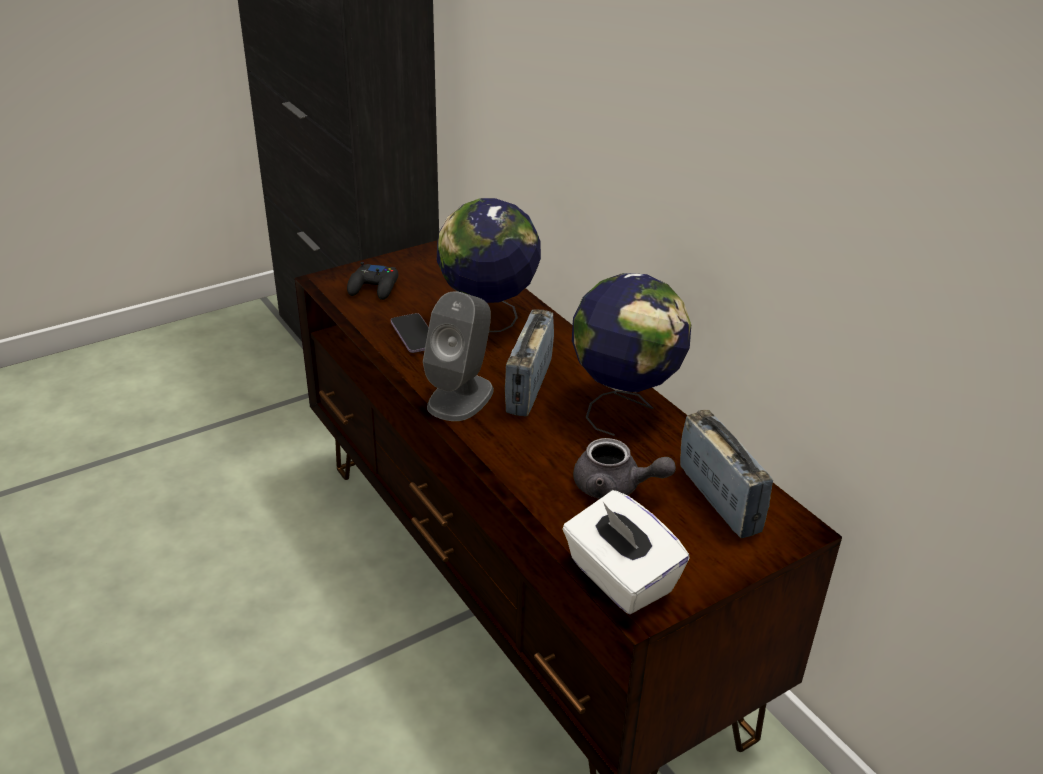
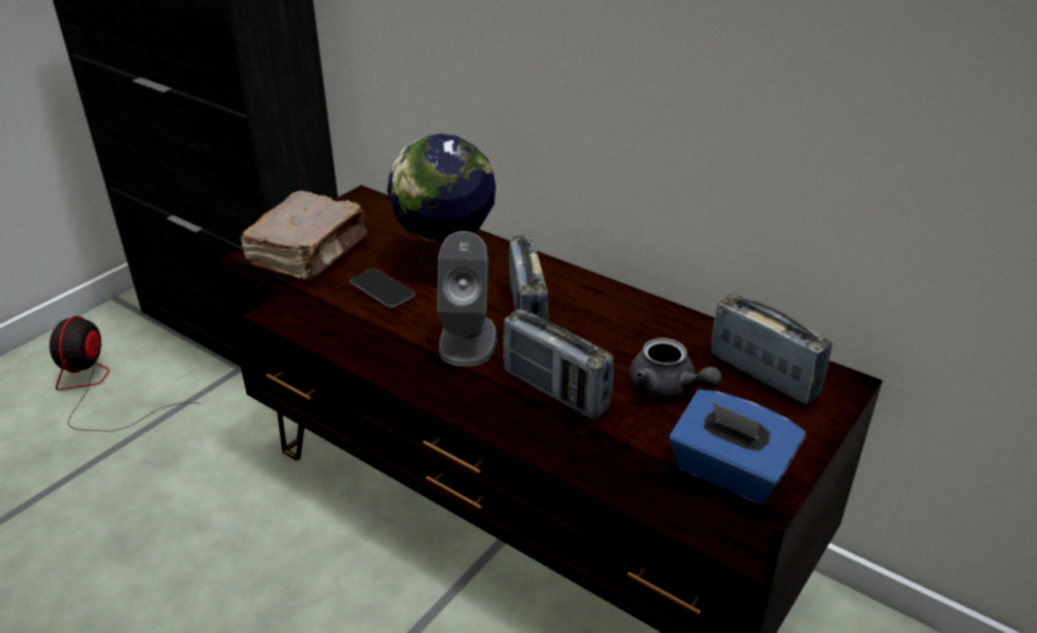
camera: 20 degrees left, 0 degrees up
(214, 375) = (98, 389): none -> fan
(374, 288) = (310, 253): black game controller -> brown book
(508, 462) = (555, 391): none -> radio
(615, 487) = (668, 389): grey teapot -> grey teapot turned 45 degrees clockwise
(619, 578) = (729, 473): white tissue box -> blue tissue box
(623, 407) = (625, 312): globe -> none

